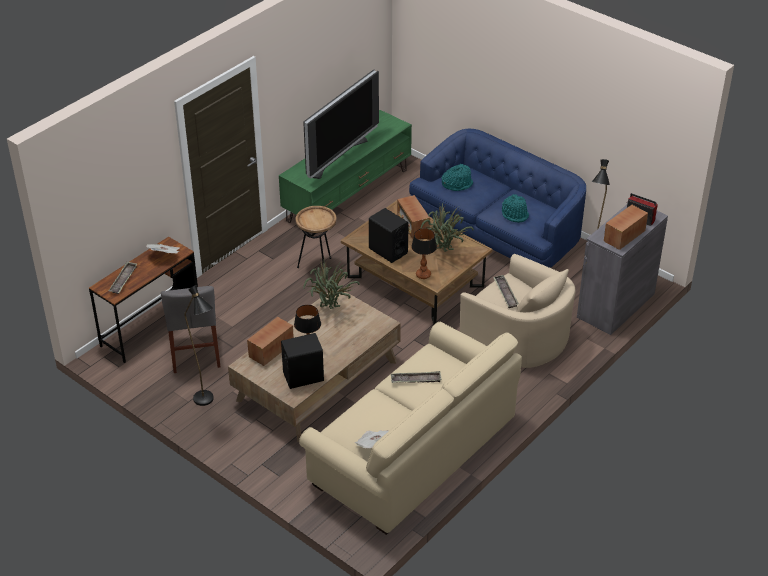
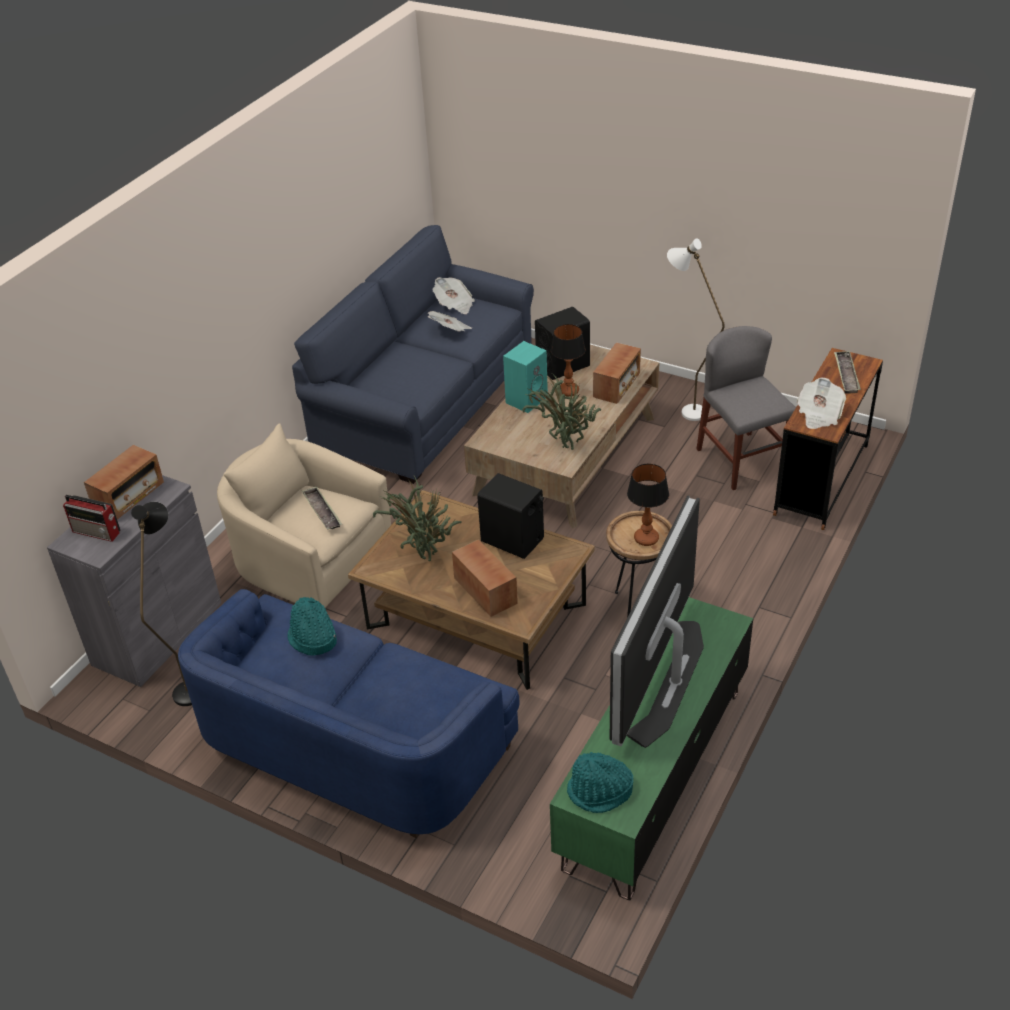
camera: 170 degrees right, 0 degrees up
(207, 403) = (685, 410): black floor lamp -> white floor lamp
(343, 351) = (526, 399): none -> turquoise speaker
(384, 414) = (450, 331): none -> newspaper
(412, 452) = (426, 403): beige sofa -> blue sofa
(416, 380) = (423, 368): tray -> none
(423, 275) = (448, 511): table lamp -> table lamp (647, 538)
(457, 184) = (425, 687): turquoise hat -> turquoise hat (600, 792)

